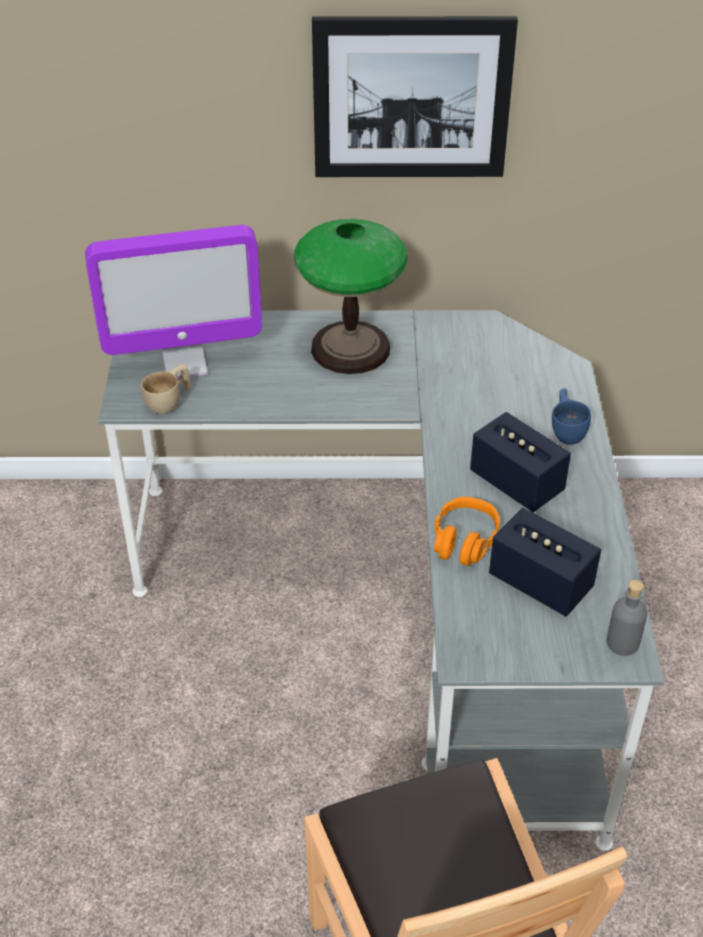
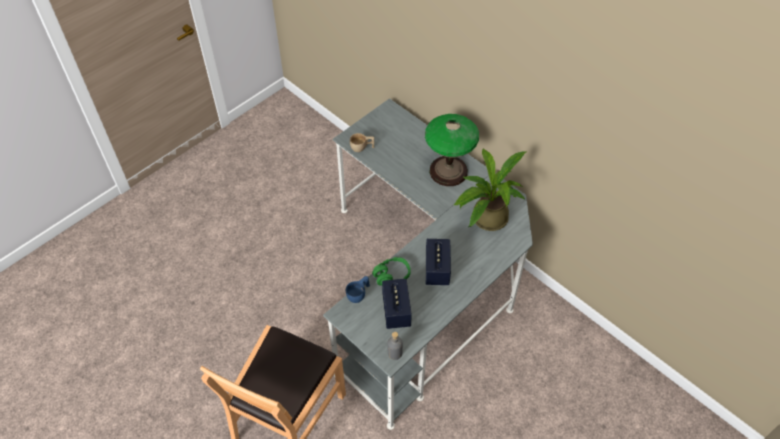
camera: 45 degrees right, 10 degrees up
(184, 363) = (384, 136): monitor -> none
(411, 98) = (507, 84): picture -> none
(464, 541) = (391, 275): orange headphones -> green headphones
(488, 374) = (485, 219): none -> potted plant
(567, 430) = (483, 264): blue cup -> blue cup (359, 294)

